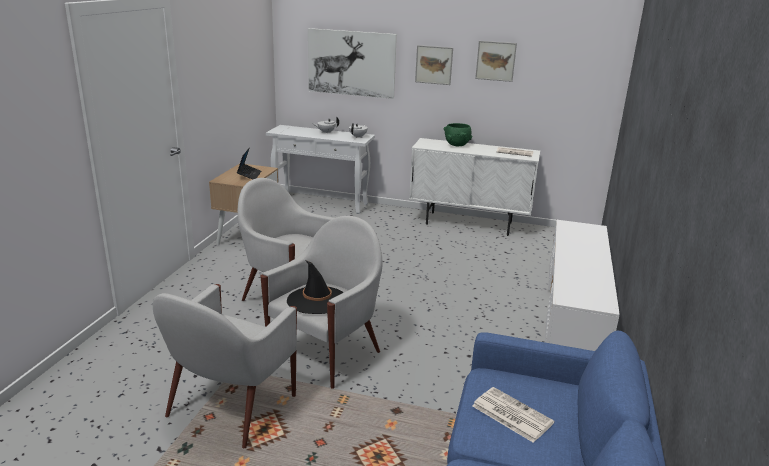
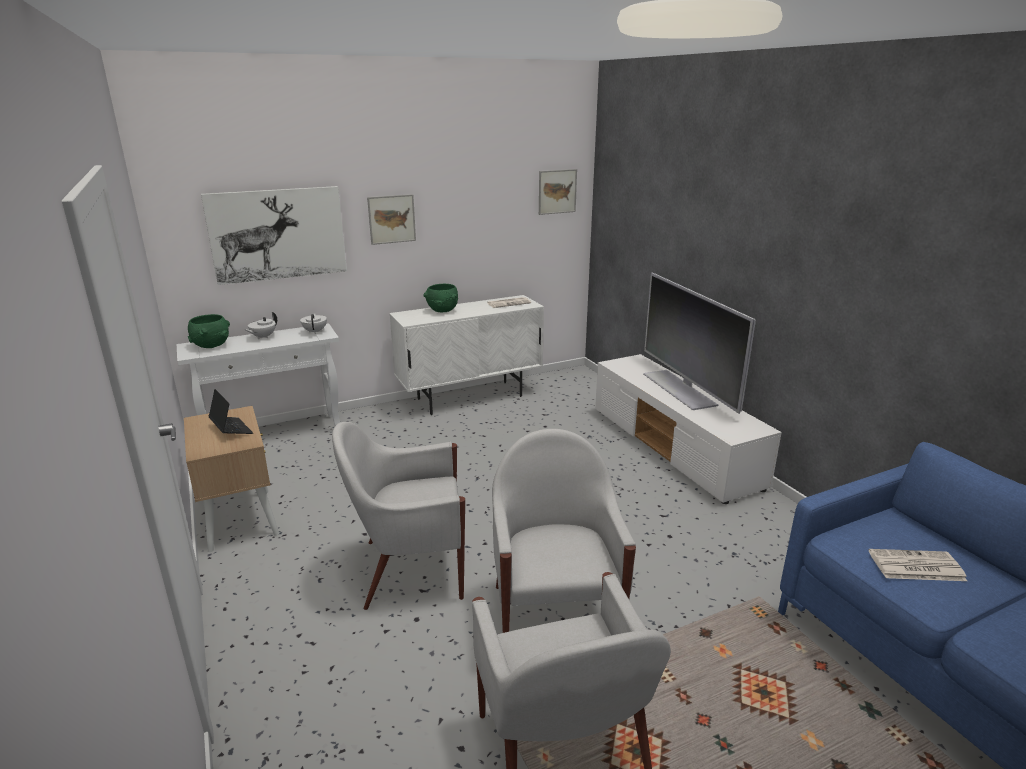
camera: 40 degrees left, 0 degrees up
(293, 129) = (212, 345): none -> green bowl
(317, 300) = (558, 554): black hat -> none
(495, 61) = (463, 203): picture -> picture (557, 191)
(590, 257) = (680, 389): none -> television

